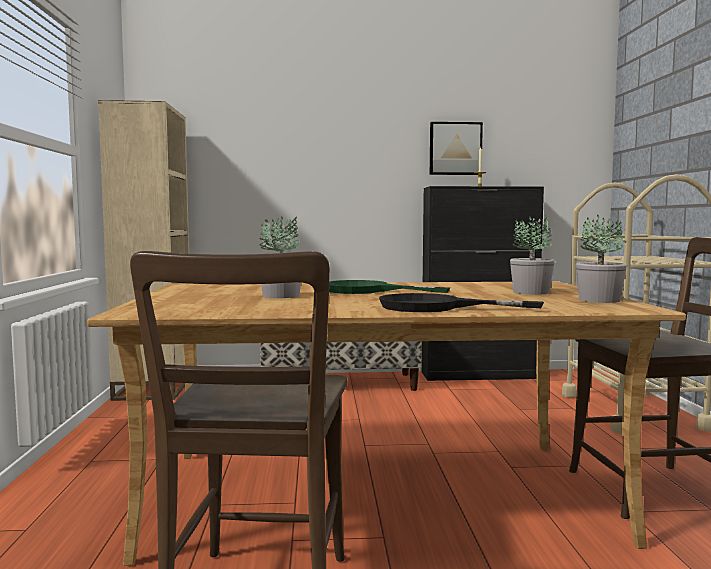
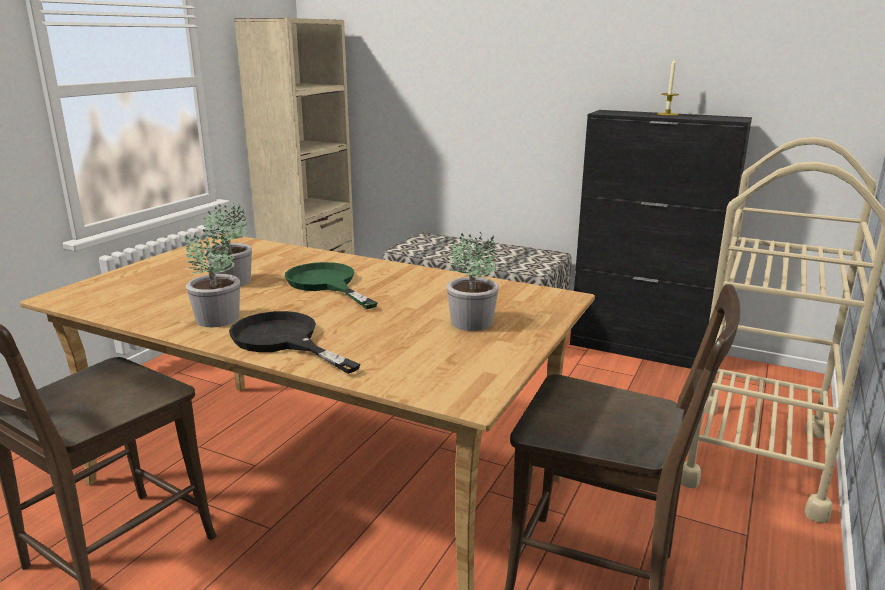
camera: 30 degrees right, 15 degrees up
(455, 149) = (647, 57): picture -> none
(598, 300) = (485, 362): potted plant -> potted plant (217, 318)

